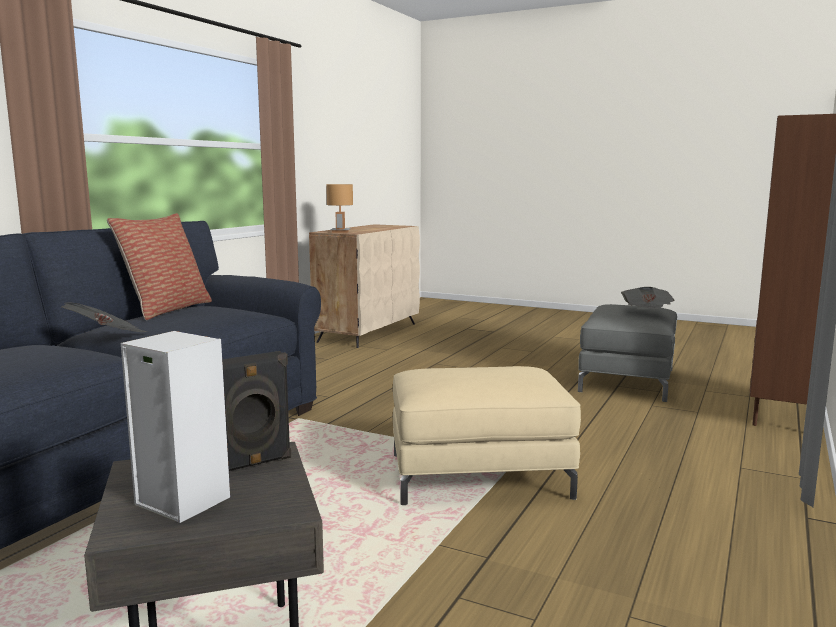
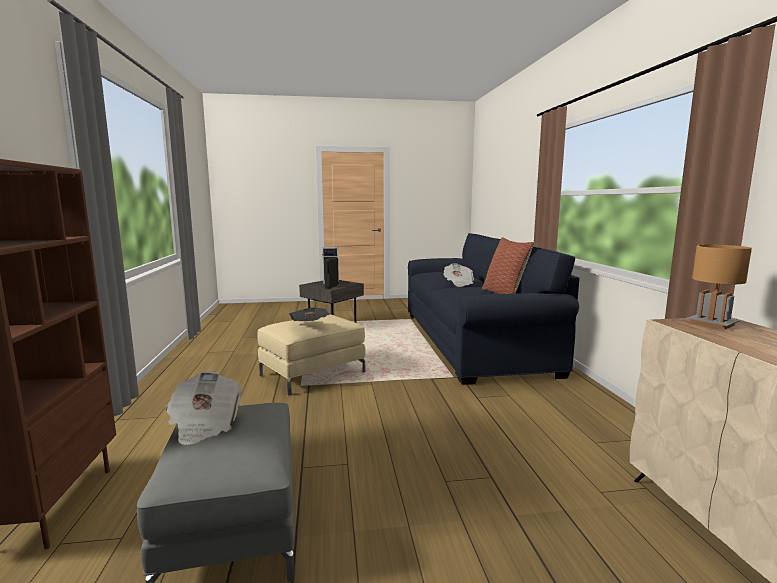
camera: 145 degrees right, 0 degrees up
(496, 364) = (309, 326): none -> newspaper

